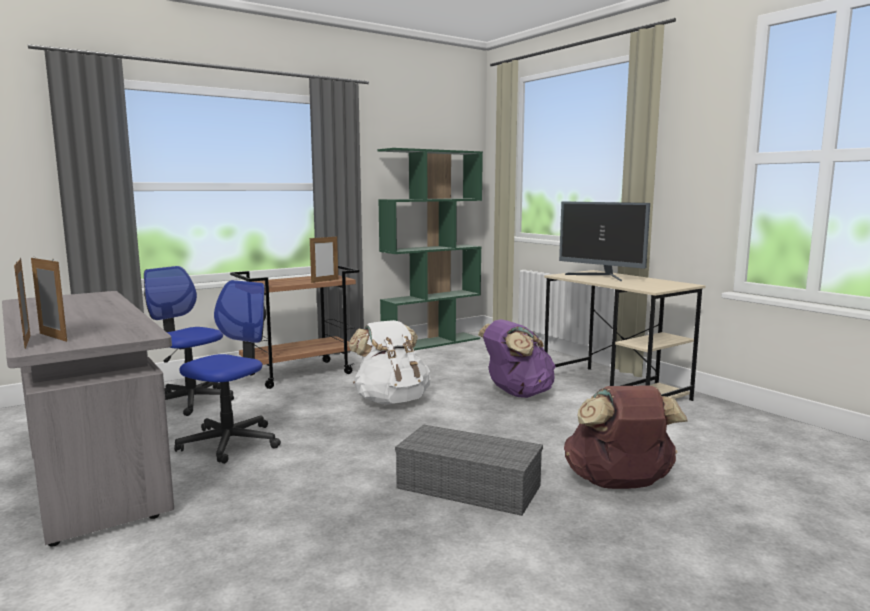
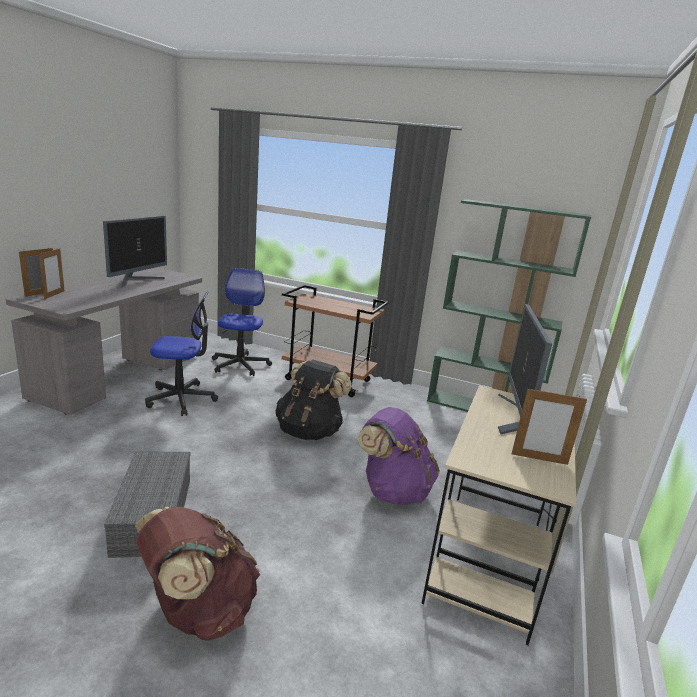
camera: 55 degrees right, 10 degrees up
(66, 308) = (137, 280): none -> monitor
(325, 281) = (346, 312): picture frame -> picture frame (539, 459)
(391, 400) = (309, 431): white backpack -> black backpack

